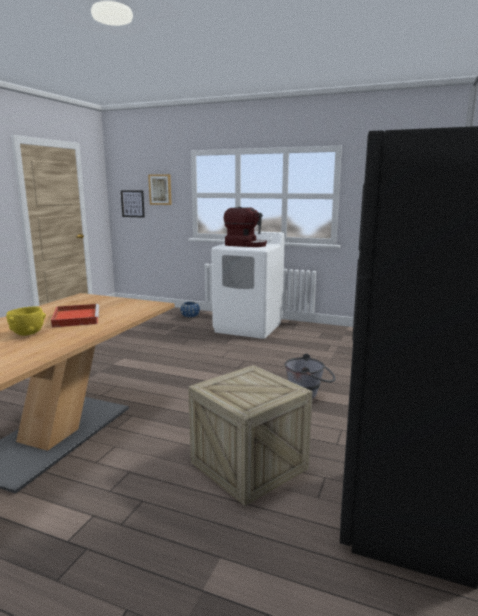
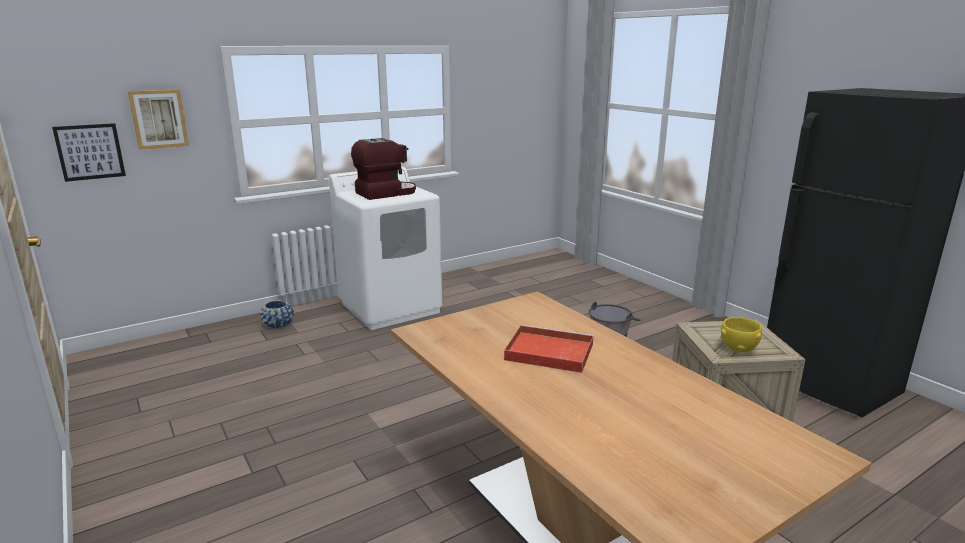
camera: 55 degrees left, 5 degrees up
(28, 333) = (600, 391): yellow bowl -> yellow bowl (738, 348)

